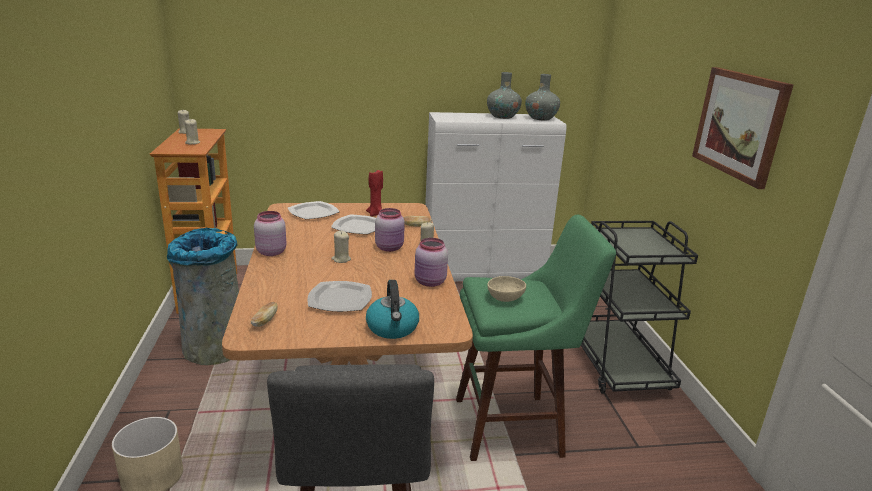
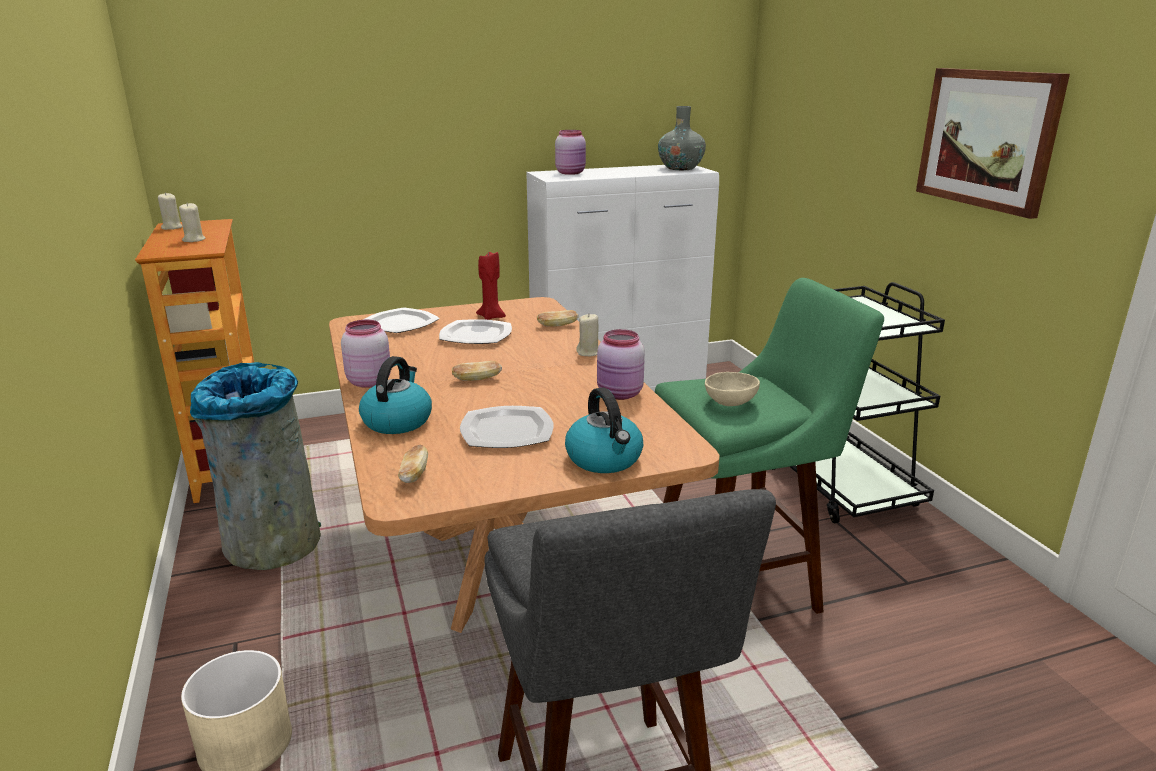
camera: 10 degrees left, 0 degrees up
(274, 282) = (397, 421): none -> kettle
(341, 259) = (477, 379): beige candle -> bread
(390, 248) = (538, 357): pink jar -> pink jar (571, 173)
(502, 116) = (629, 170): grey vase -> none

